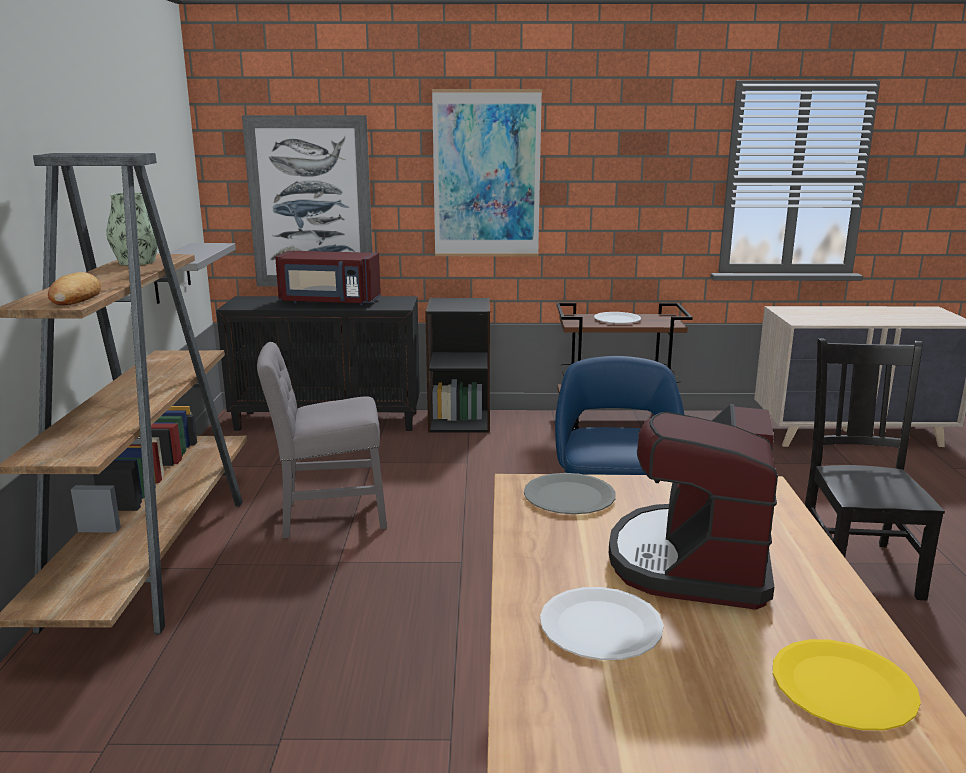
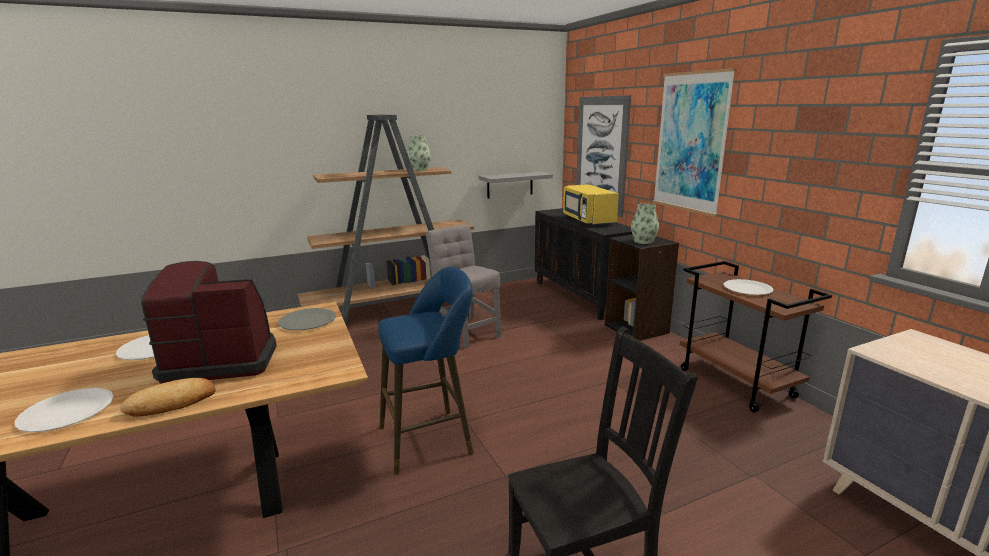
camera: 65 degrees right, 0 degrees up
(75, 297) = (338, 175): bread -> bread (172, 403)
(329, 302) = (587, 220): red microwave -> yellow microwave
(464, 305) = (643, 241): none -> vase
(843, 687) = (67, 412): yellow plate -> white plate

